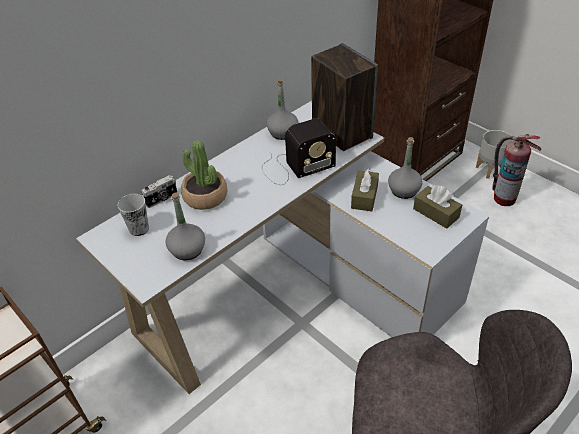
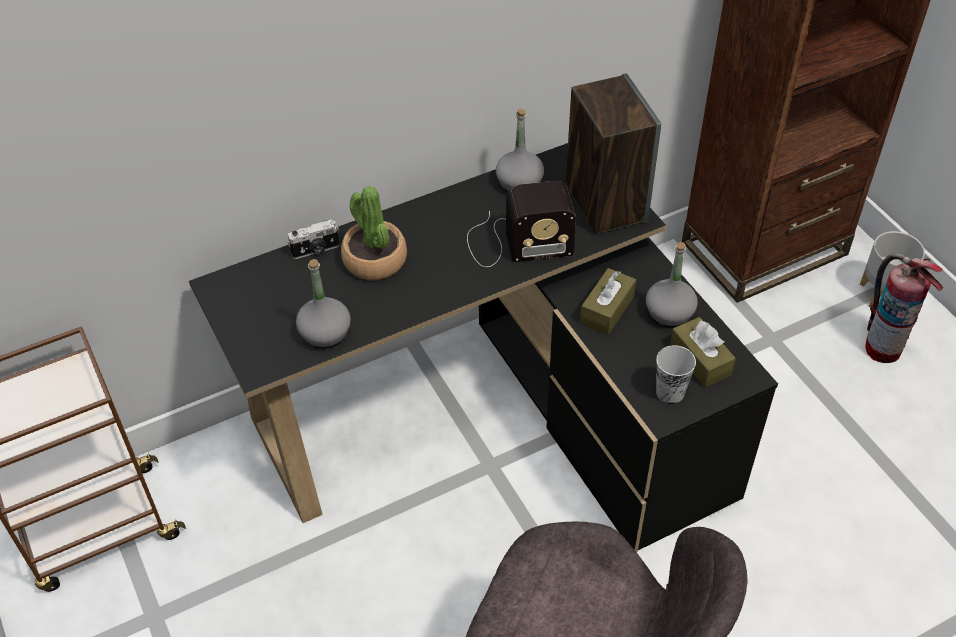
camera: 15 degrees right, 5 degrees up
(139, 229) = (272, 287): cup -> cup (670, 393)
(294, 291) = (496, 416): white desk -> black desk

